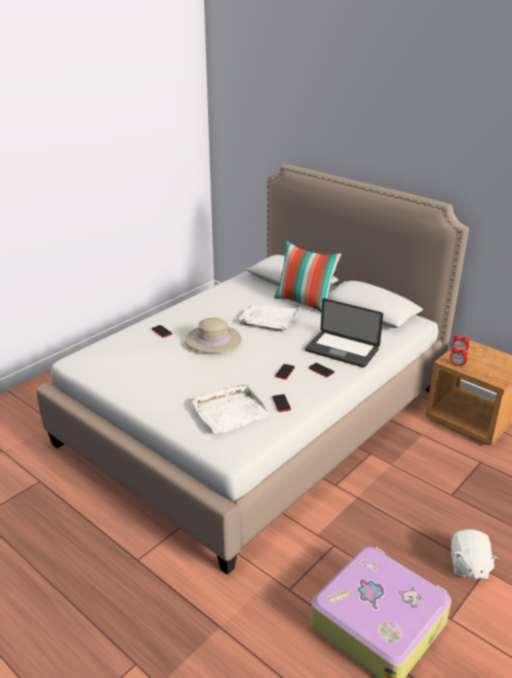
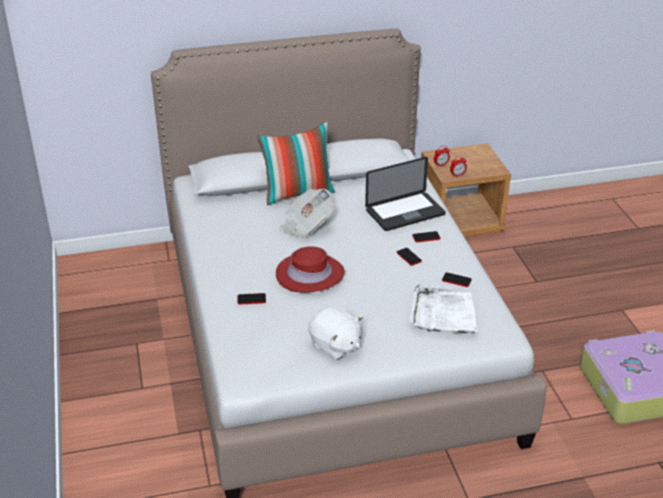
camera: 55 degrees left, 5 degrees up
(213, 341) = (310, 274): beige hat -> red hat
(269, 319) = (306, 225): white tray -> newspaper
(468, 566) = (613, 315): white plush toy -> white plush toy (335, 346)

